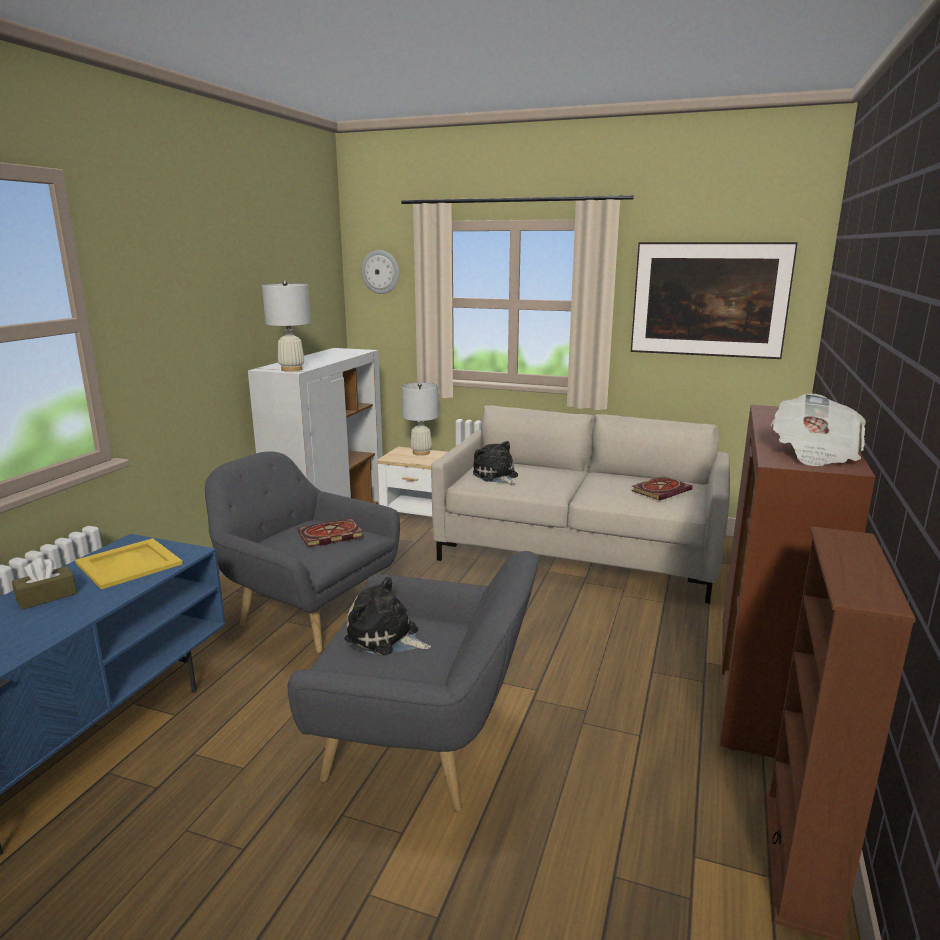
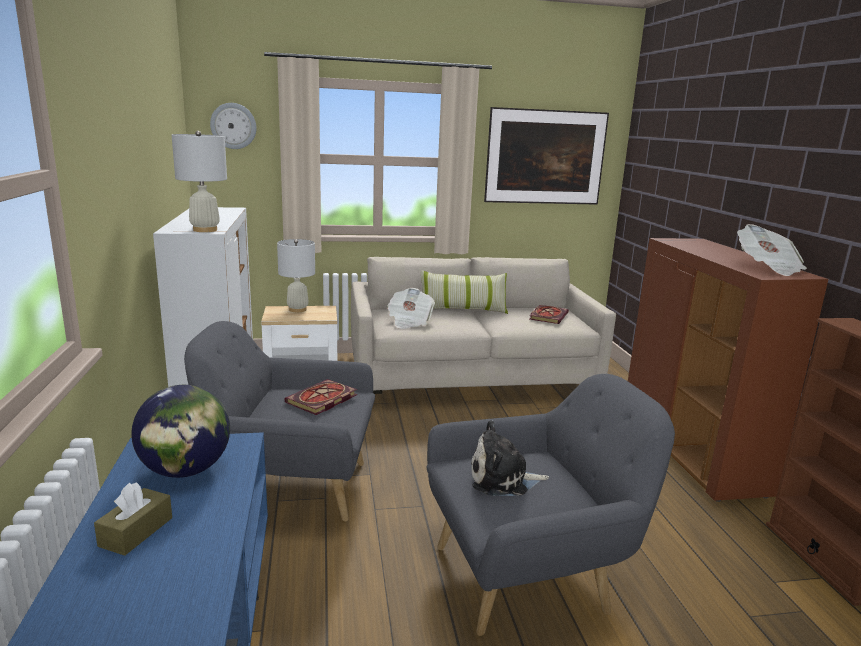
camera: 30 degrees left, 0 degrees up
(128, 564) = (185, 470): yellow tray -> globe
(496, 476) = (409, 321): plush toy -> newspaper
(570, 471) = (462, 310): none -> pillow

